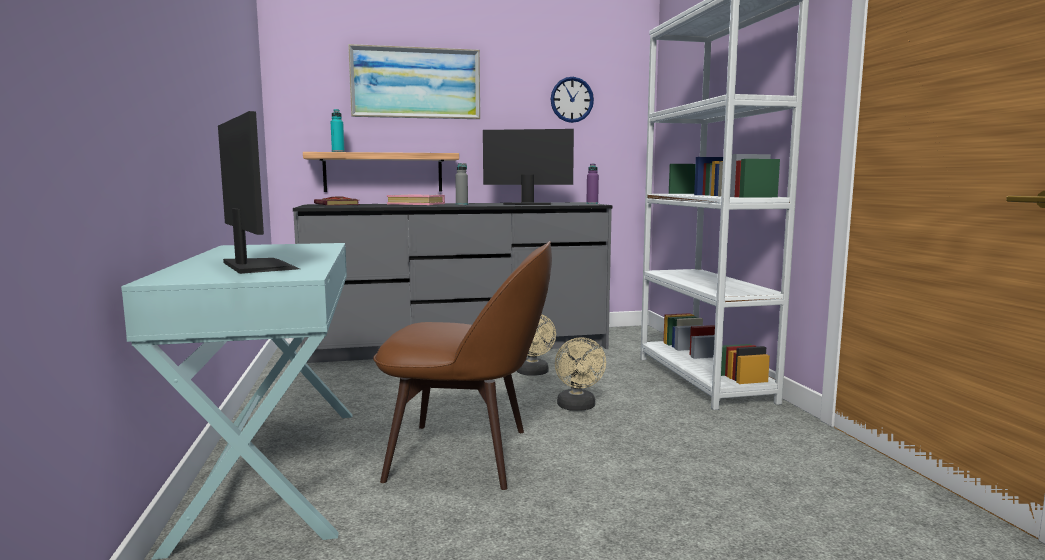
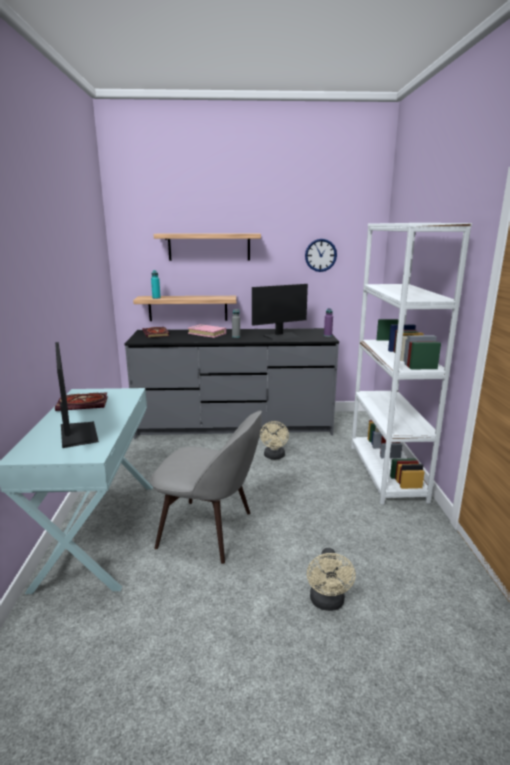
camera: 10 degrees right, 10 degrees up
(251, 251) = (84, 403): none -> book
(415, 83) = (209, 247): picture -> shelf
(466, 455) = (209, 530): brown chair -> grey chair
(528, 204) = (281, 336): monitor -> monitor turned 135 degrees clockwise
(577, 407) = (291, 493): beige fan -> beige fan (327, 603)

